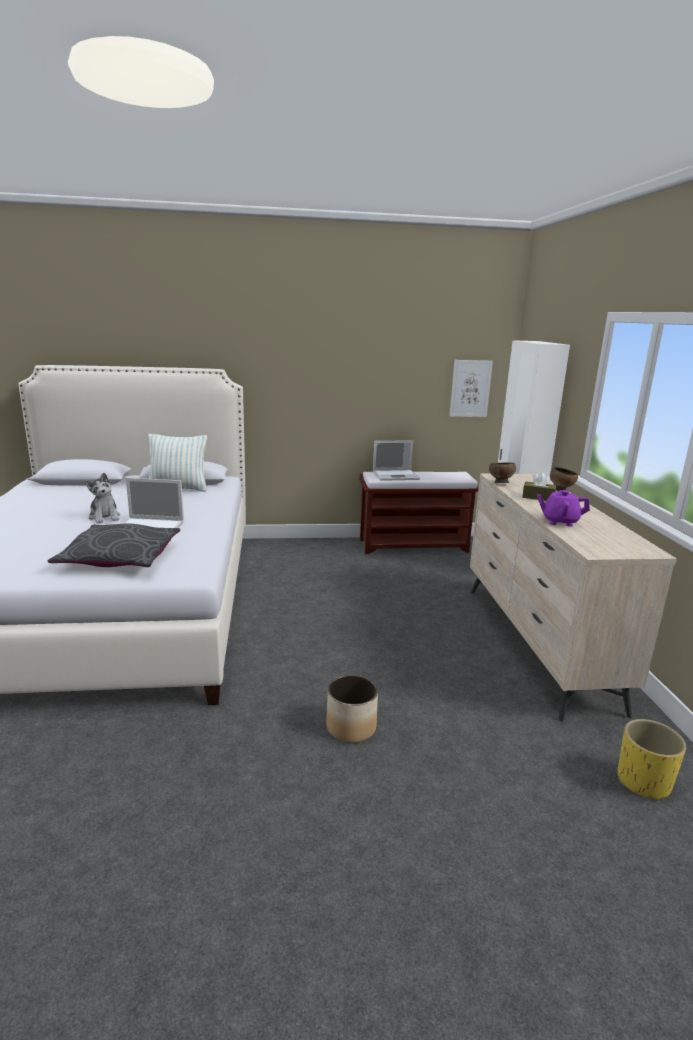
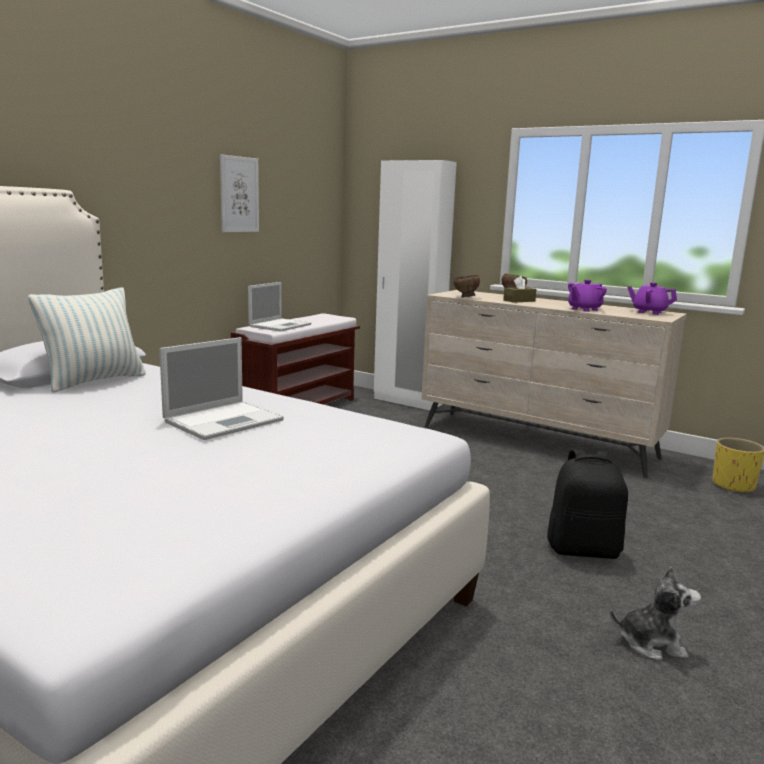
camera: 50 degrees left, 5 degrees down
(105, 517) = (114, 430): plush toy -> plush toy (651, 644)
(120, 558) = (306, 452): grey pillow -> none
(351, 727) = (584, 549): planter -> black backpack
(470, 388) = (315, 218): picture -> picture (239, 194)
(625, 544) = (649, 312): none -> purple teapot

